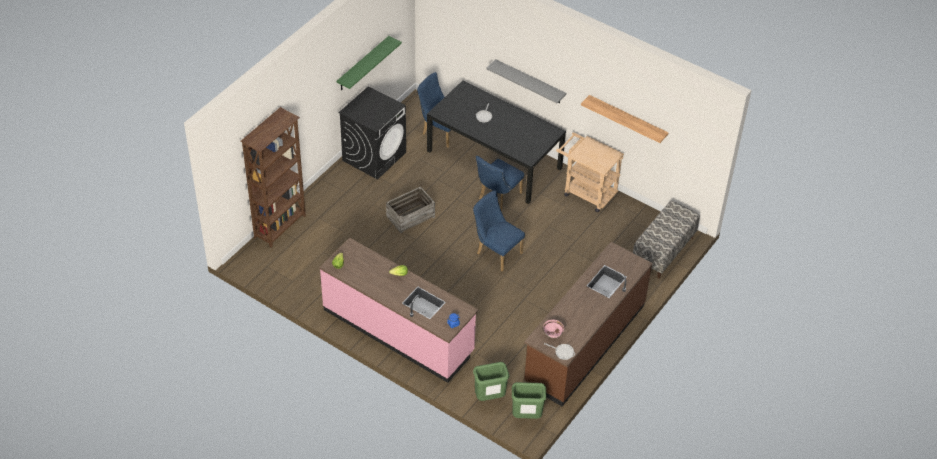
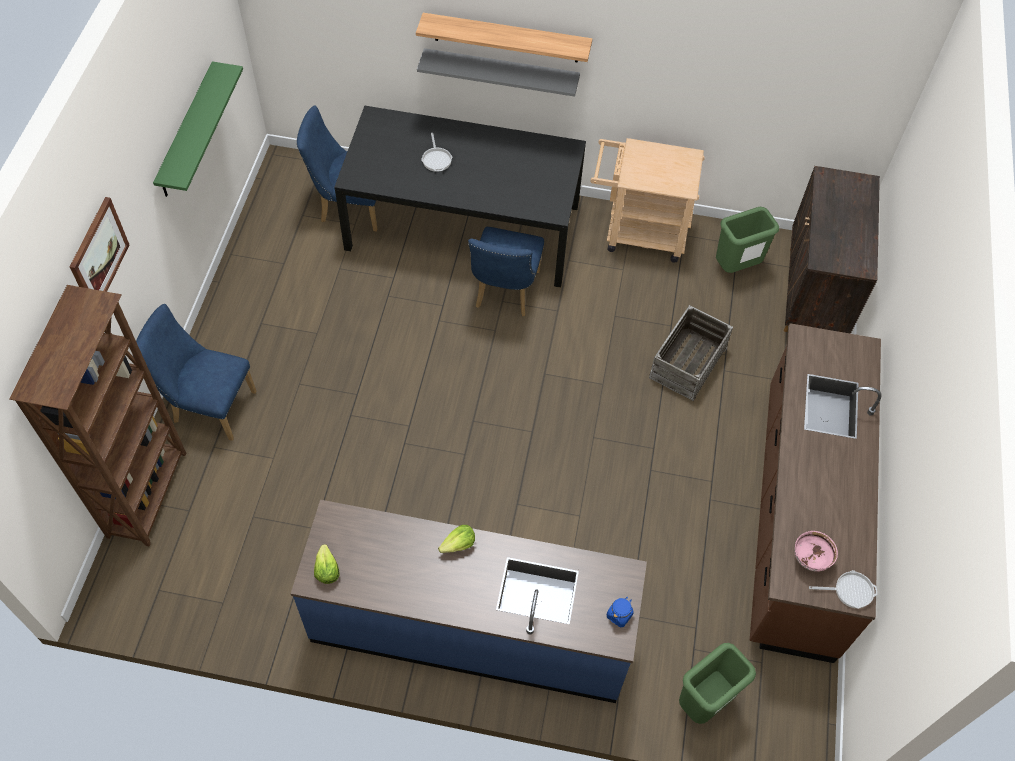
camera: 25 degrees left, 10 degrees up
(298, 101) = (98, 254): none -> picture
(374, 156) = (258, 290): black washing machine -> none
(398, 330) = (471, 628): pink counter -> blue counter
(410, 216) = (376, 383): crate -> crate (687, 362)
(496, 252) = (557, 397): blue chair -> blue chair (208, 406)
(526, 417) = (788, 714): green trash can -> green trash can (736, 268)
(627, 119) = (713, 88): shelf -> shelf (506, 38)
(663, 251) = (813, 294): bench -> brown cabinet

